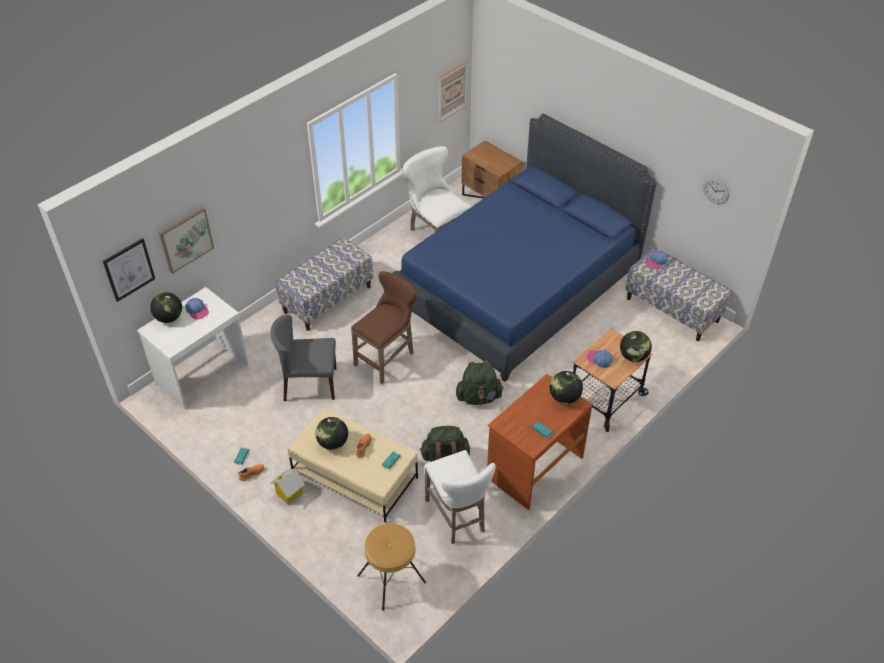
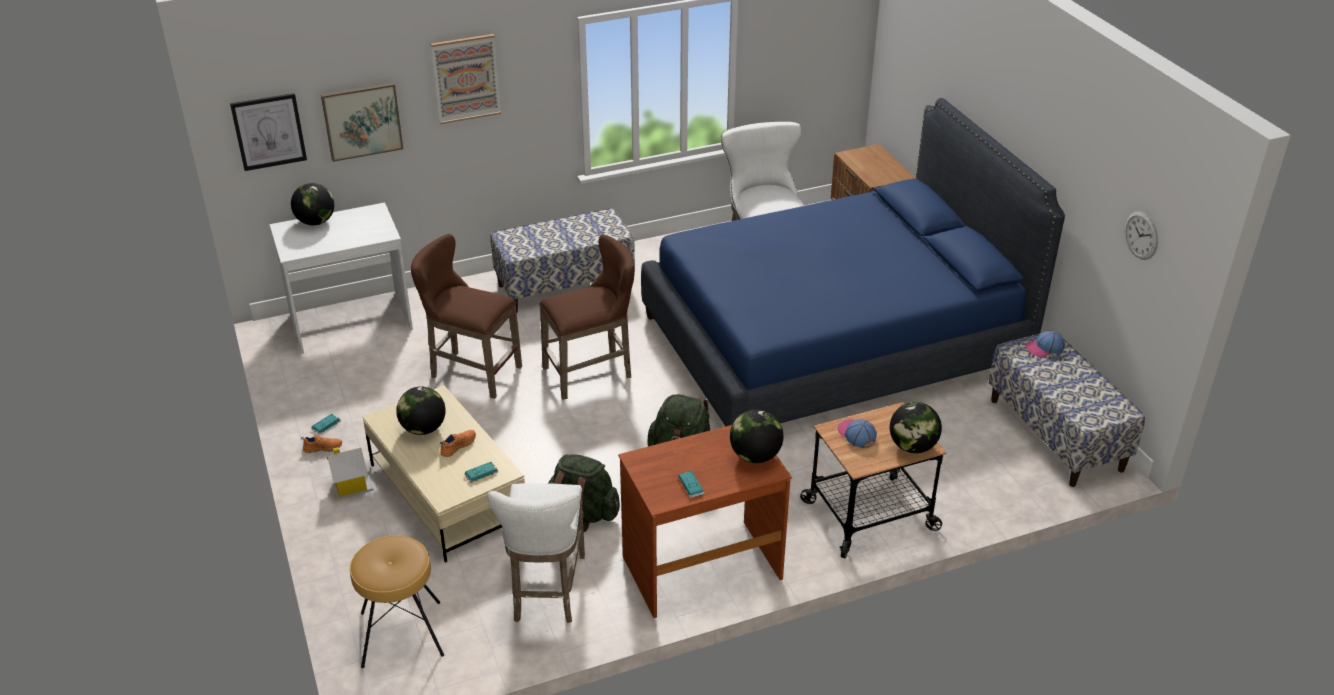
camera: 25 degrees right, 10 degrees down
(197, 310) = (354, 223): cap -> none
(309, 384) = (471, 372): grey chair -> brown stool
(452, 91) = (837, 53): picture -> picture (466, 78)

